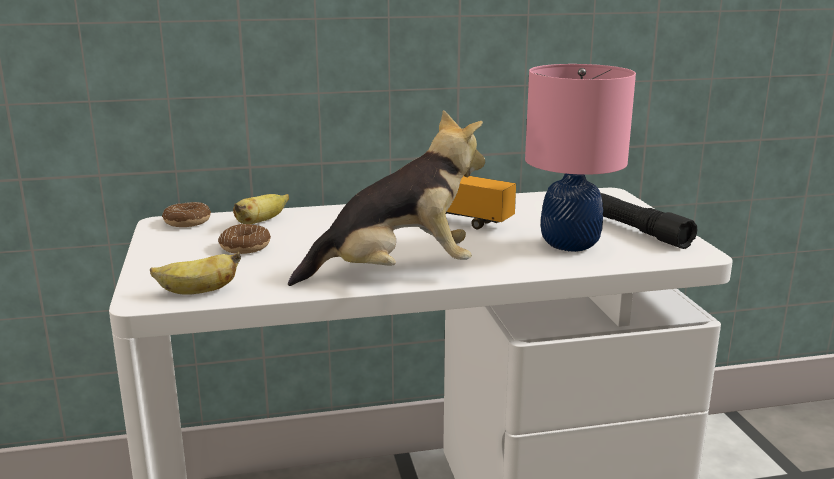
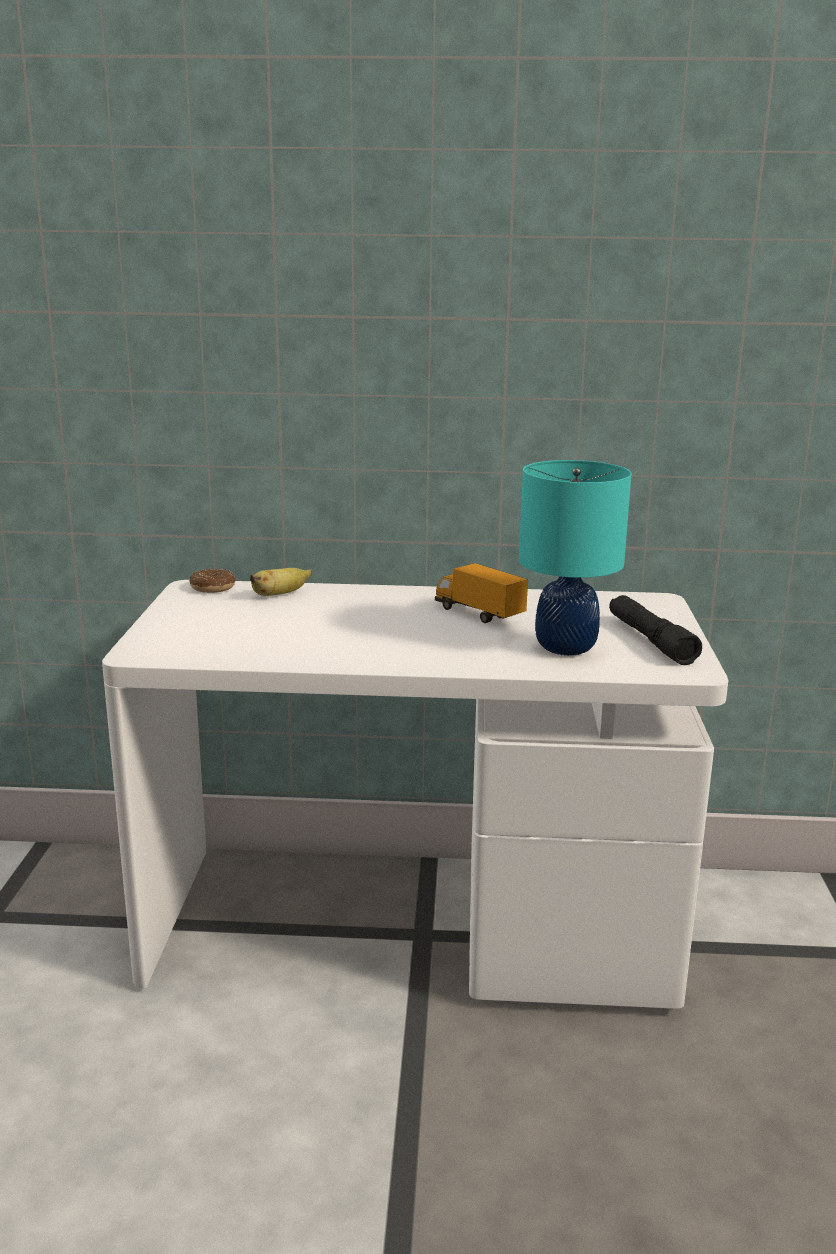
camera: 15 degrees right, 0 degrees up
(197, 292) = (183, 653): banana -> none
(245, 247) = (250, 617): donut -> none
(396, 273) = (371, 656): plush toy -> none
(568, 244) = (564, 648): pink table lamp -> turquoise table lamp

